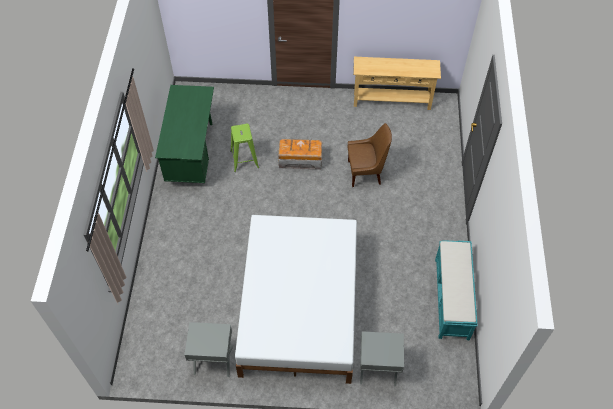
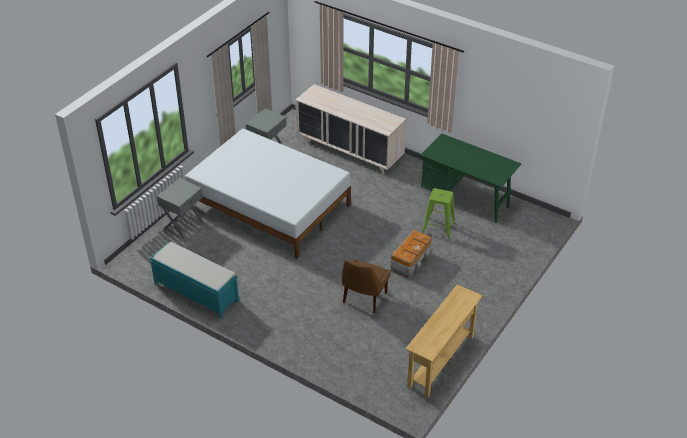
camera: 120 degrees right, 15 degrees down
(165, 281) = (350, 150): none -> beige dresser

